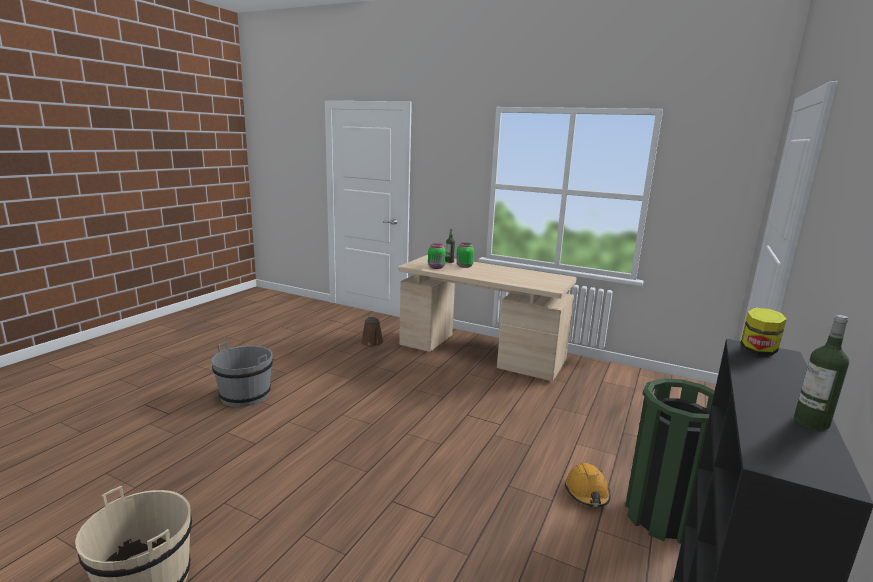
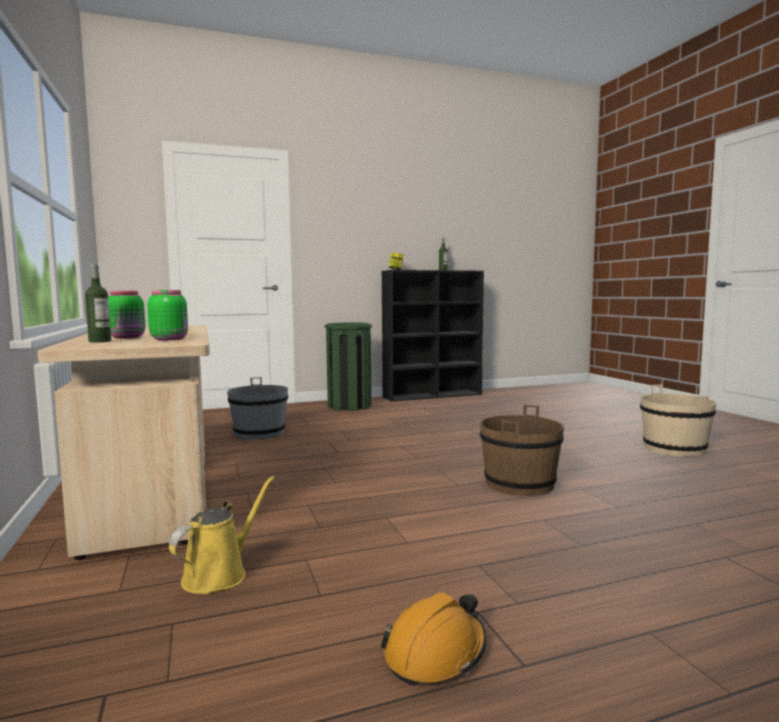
camera: 135 degrees left, 10 degrees down
(245, 395) = (580, 546): grey bucket -> grey bucket (259, 433)
(302, 431) = (519, 484): none -> brown bucket
(372, 343) = (219, 574): brown watering can -> yellow watering can
(587, 492) = (362, 415): orange hard hat -> orange hard hat (436, 653)

